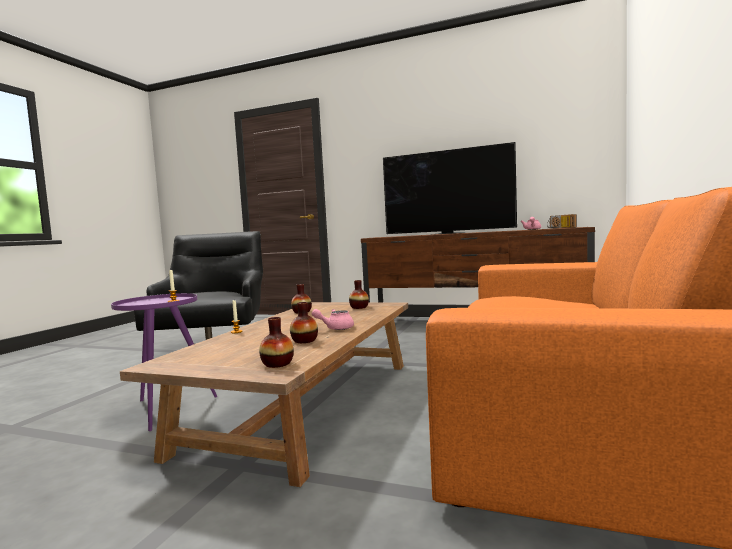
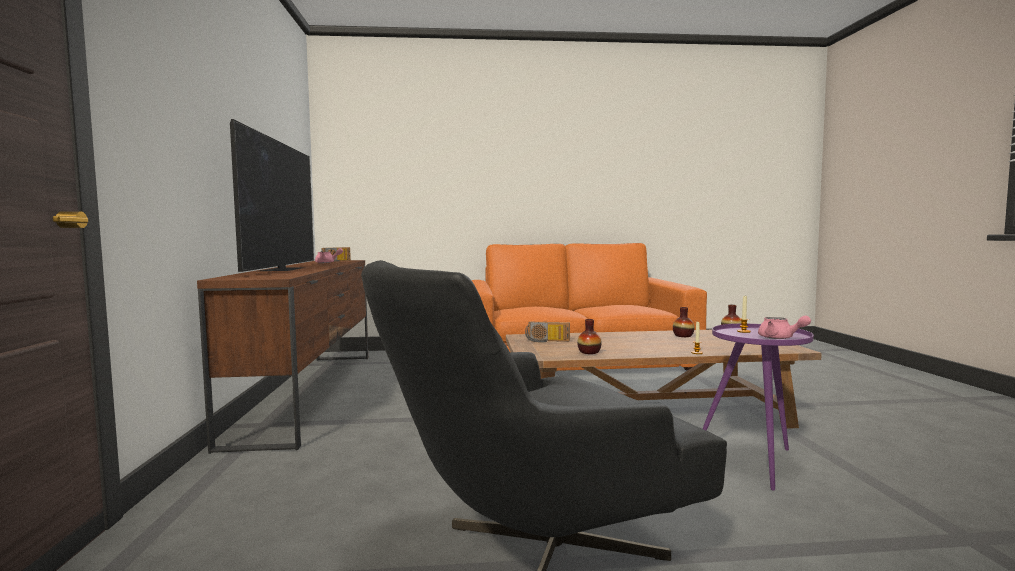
camera: 115 degrees left, 0 degrees up
(335, 328) = (639, 335): pink teapot -> pink teapot (780, 338)
(359, 307) = (547, 341): vase -> radio

